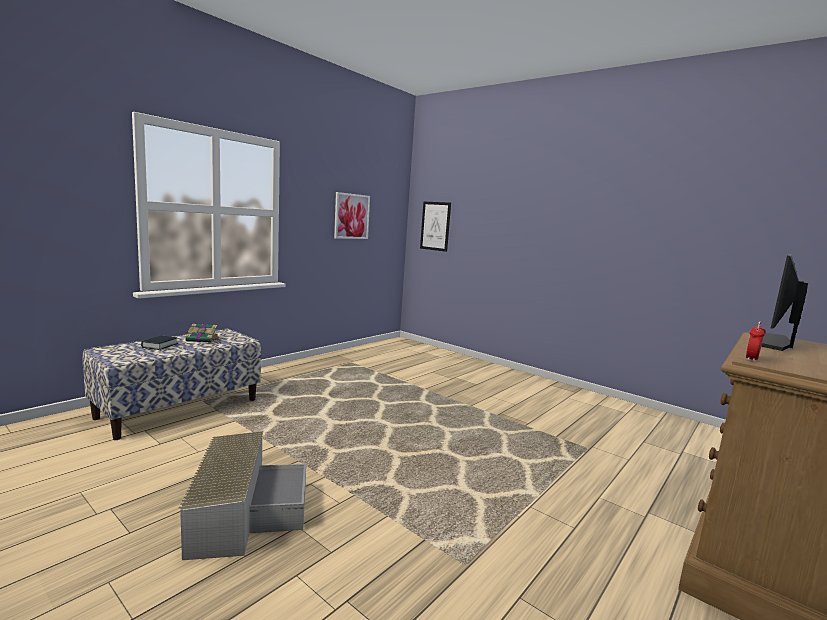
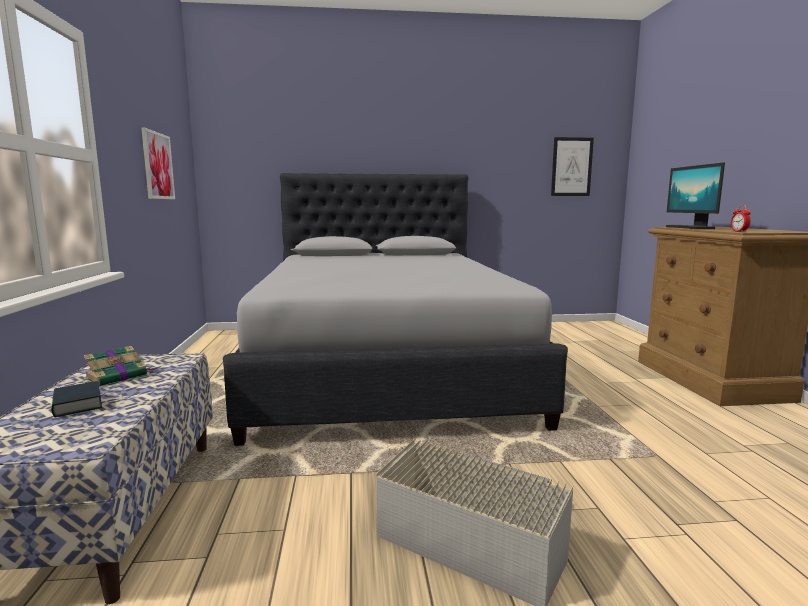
camera: 45 degrees left, 0 degrees up
(435, 226) = (245, 179): picture -> picture (571, 167)
(446, 398) = (385, 365): none -> grey bed

